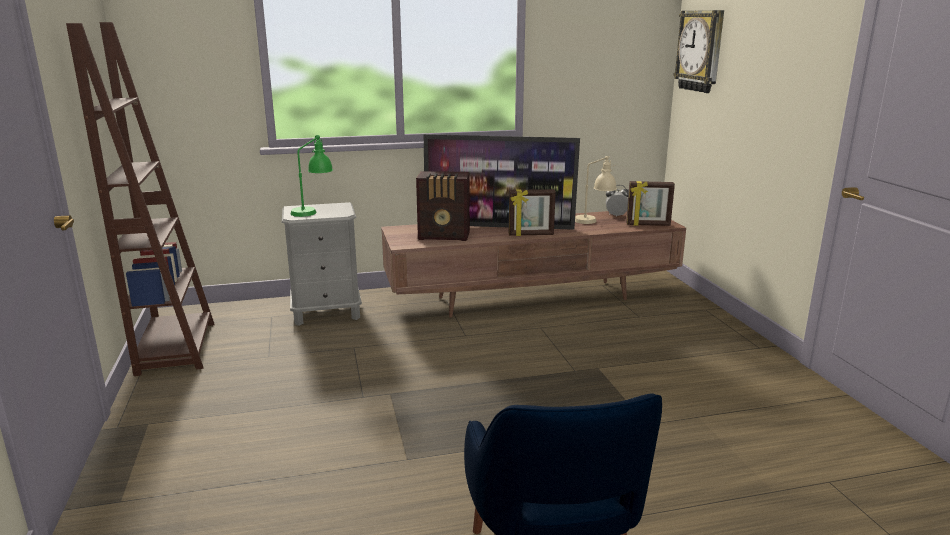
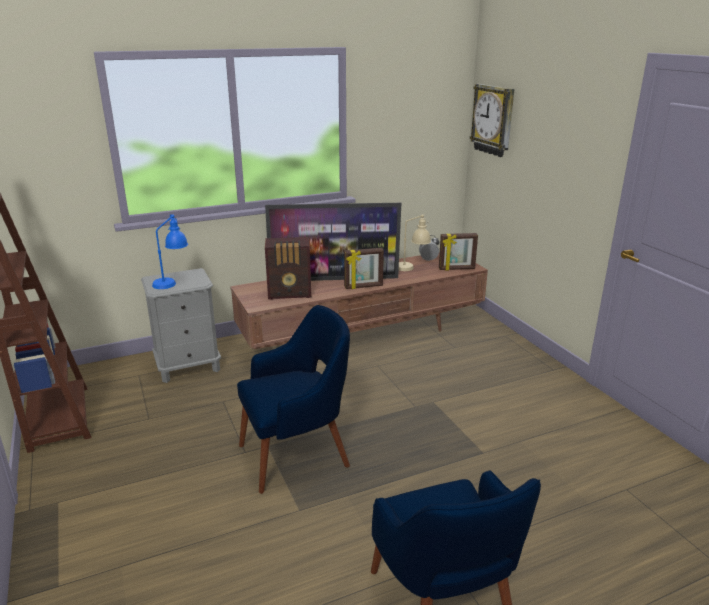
camera: 10 degrees left, 5 degrees up
(313, 211) = (172, 281): green table lamp -> blue table lamp
(420, 405) = (297, 455): none -> blue armchair

